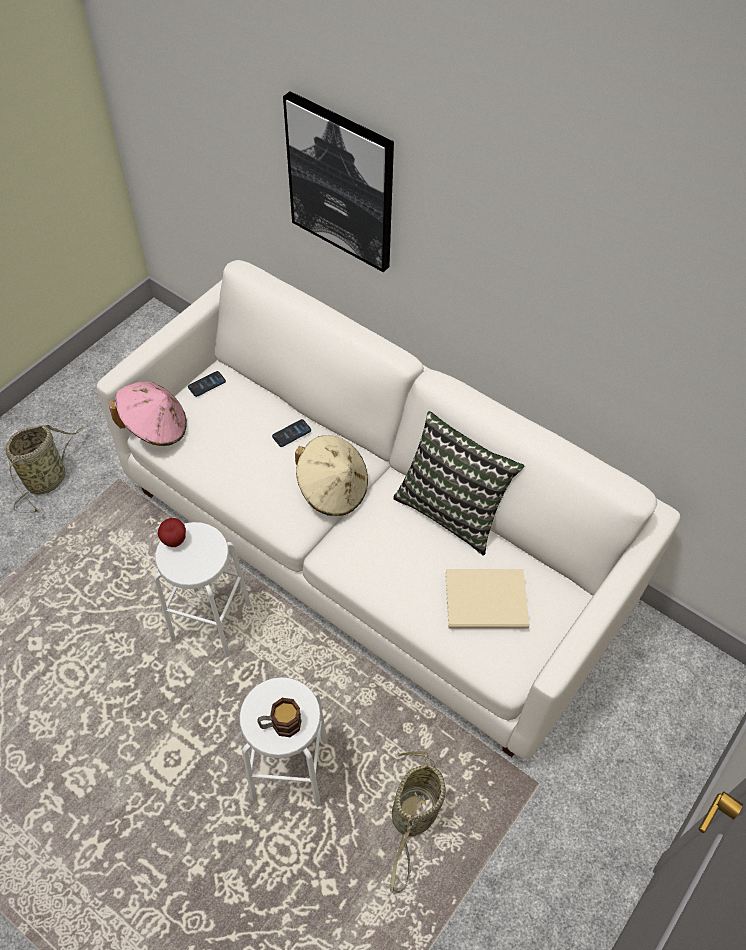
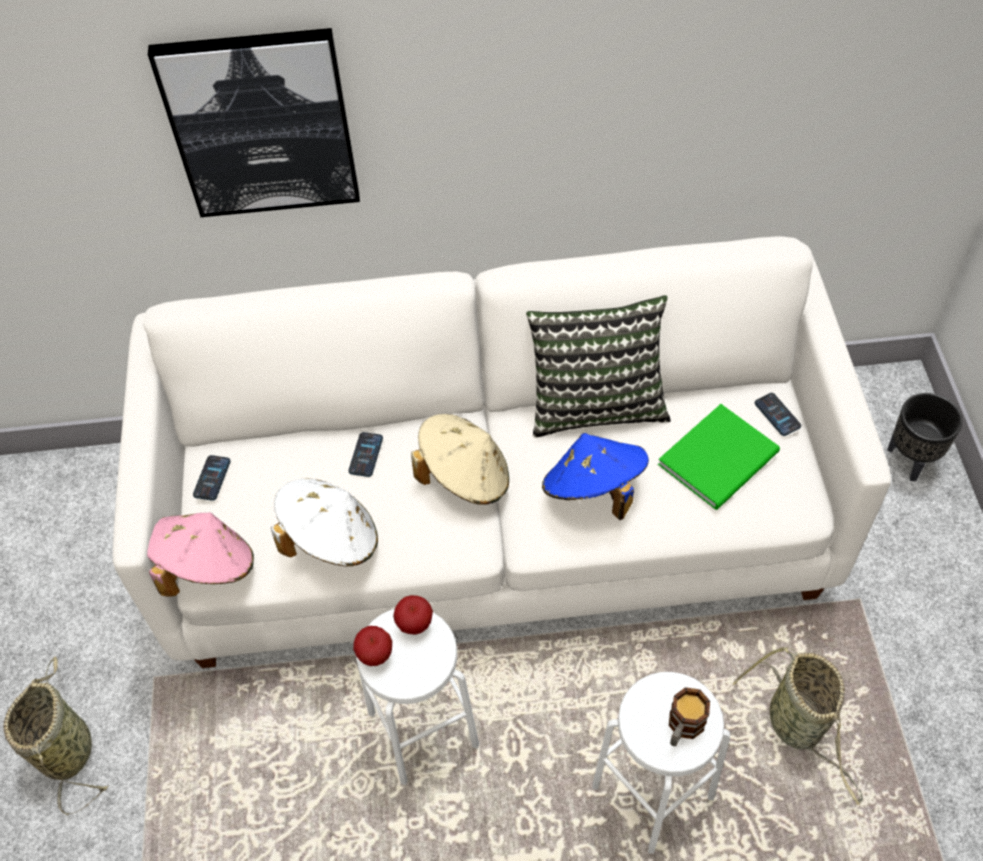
camera: 40 degrees left, 0 degrees up
(210, 543) = (415, 625): none -> apple
(224, 463) = (331, 539): none -> white hat
(390, 556) = (593, 491): none -> blue hat
(488, 602) = (722, 458): beige book -> green book
(557, 607) = (777, 415): none -> phone
(679, 733) = (911, 460): none -> black planter

